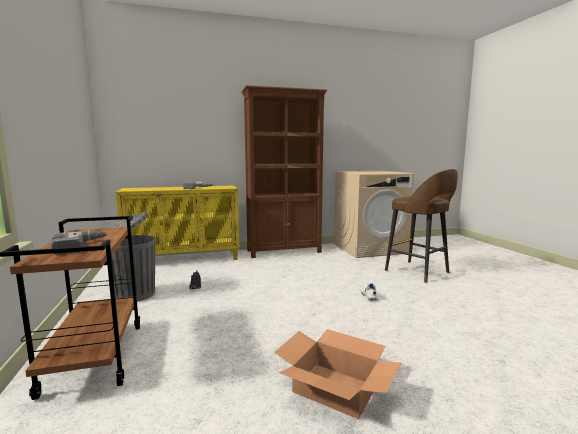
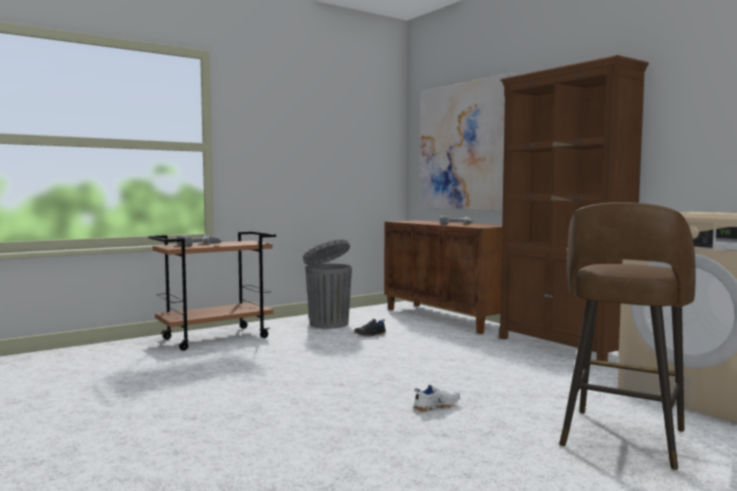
camera: 70 degrees right, 5 degrees down
(178, 128) = (467, 146): none -> picture
(184, 259) = (446, 318): yellow cabinet -> brown cabinet
(335, 388) = (188, 405): cardboard box -> none

